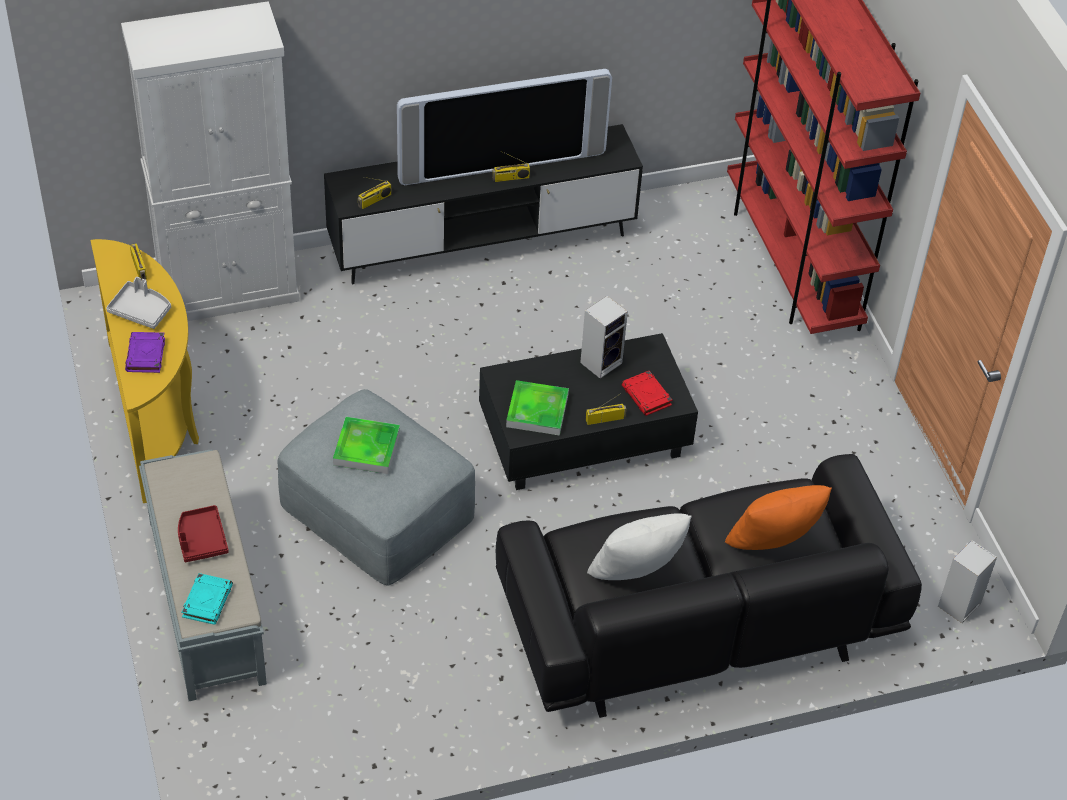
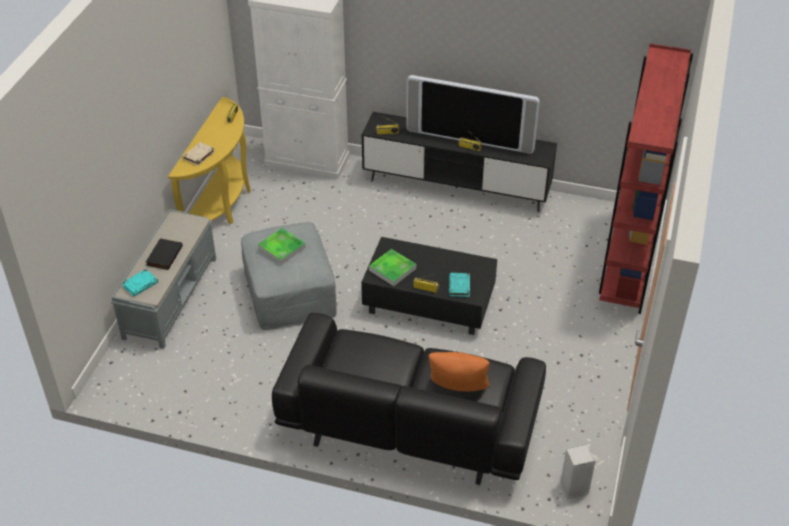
camera: 35 degrees right, 5 degrees down
(141, 310) = (215, 135): grey tray -> none
(146, 355) = (198, 156): purple book -> beige book
(201, 539) = (163, 255): red tray -> black book
(601, 361) = (449, 259): speaker -> none
(636, 573) = (367, 370): white pillow -> none
(647, 396) = (459, 287): red book -> turquoise book

